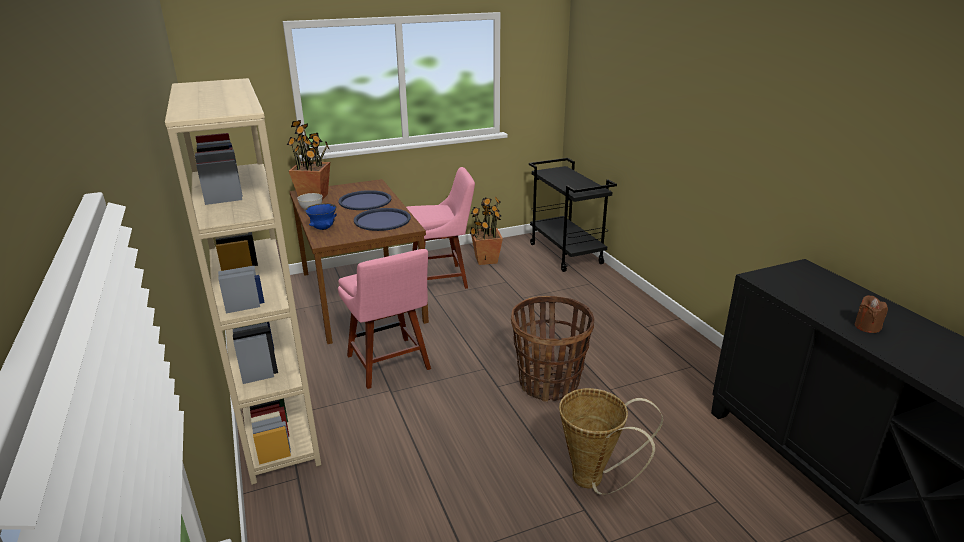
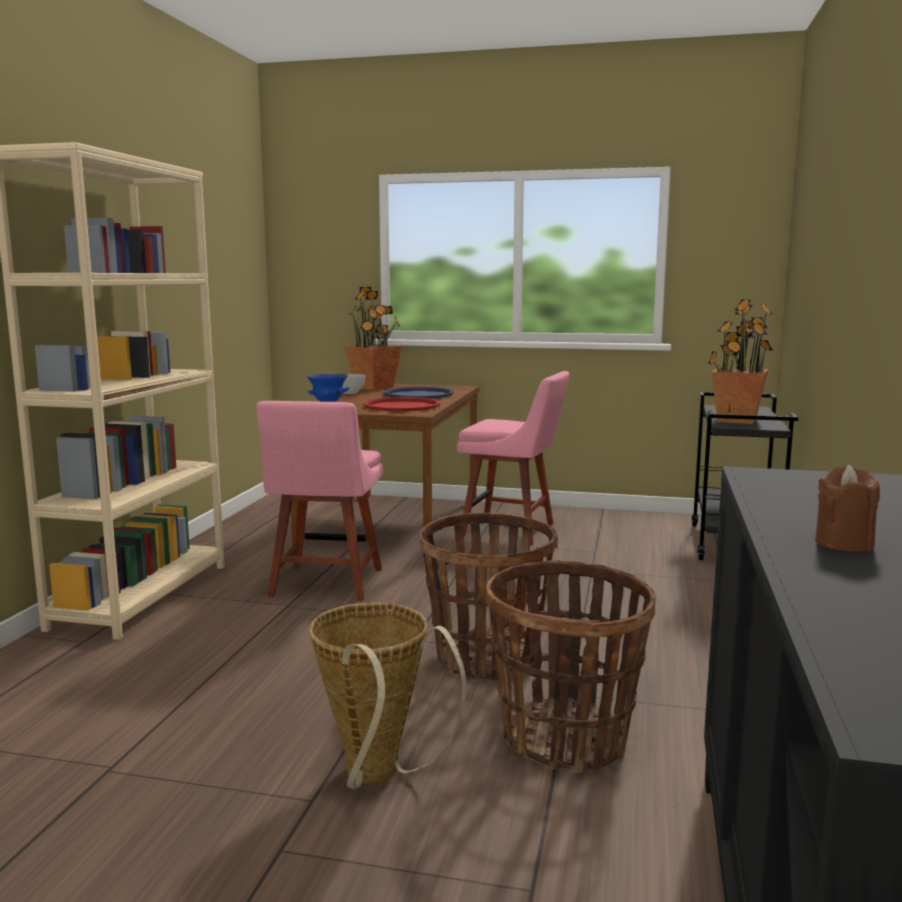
camera: 35 degrees right, 15 degrees down
(382, 220) = (401, 406): blue tray -> red tray
(486, 260) = (600, 526): potted plant -> potted plant (736, 420)
(640, 417) = (565, 739): none -> basket

